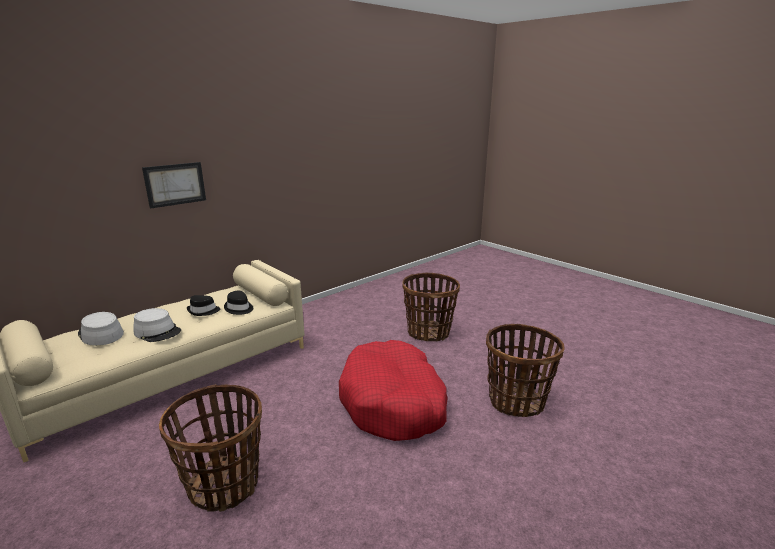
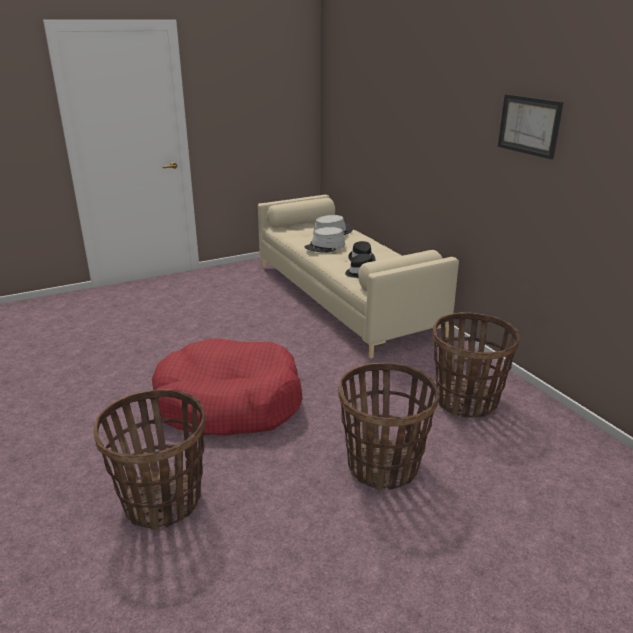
camera: 105 degrees right, 5 degrees up
(175, 184) = (422, 136): picture -> picture (529, 125)
(224, 484) = (188, 321): basket -> basket (466, 401)

